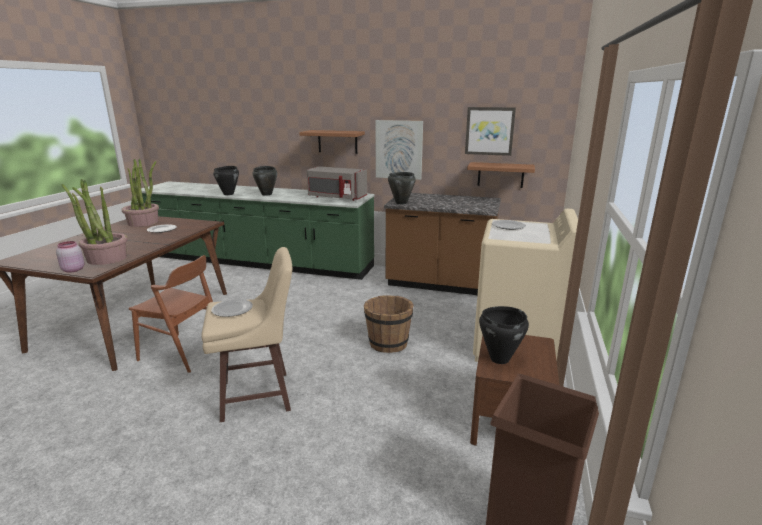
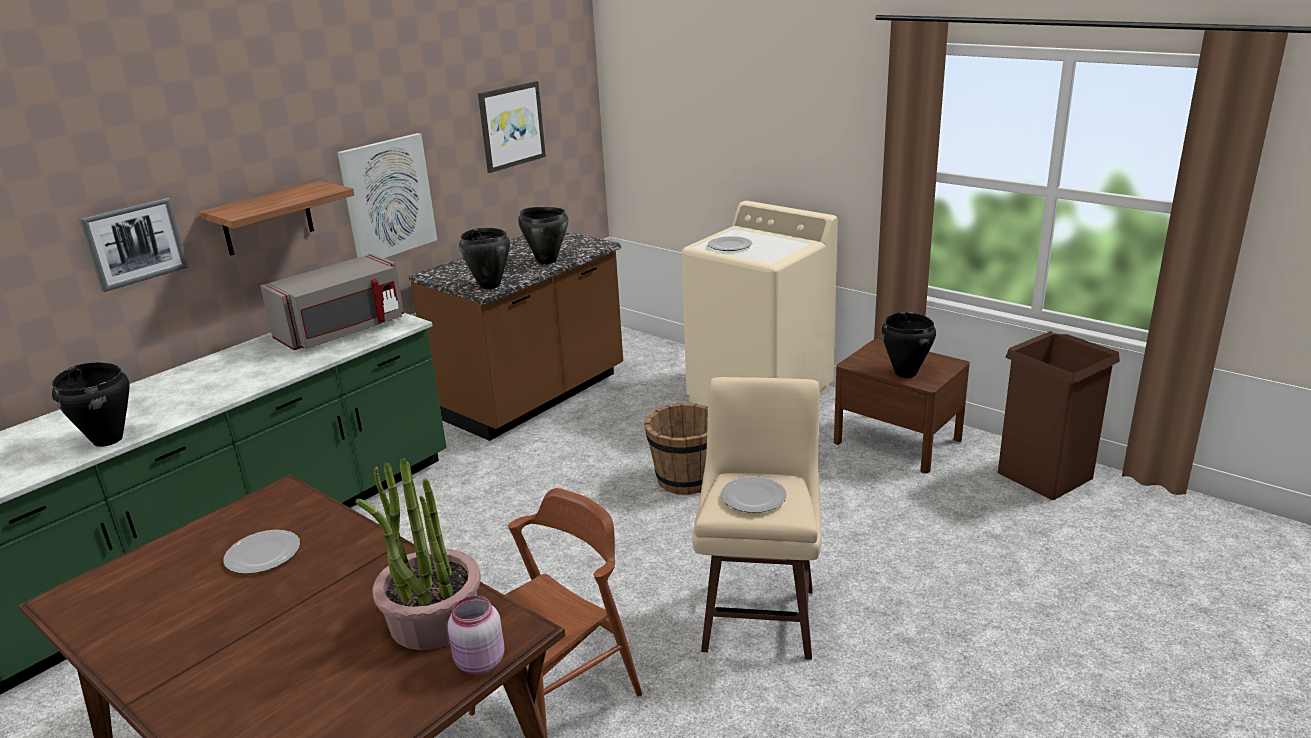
camera: 65 degrees left, 5 degrees up
(143, 222) = (142, 588): potted plant -> none
(267, 194) = (194, 394): black cooking pot -> black cooking pot (546, 261)
(285, 135) = (134, 243): none -> picture
(500, 175) = (536, 191): shelf -> none

